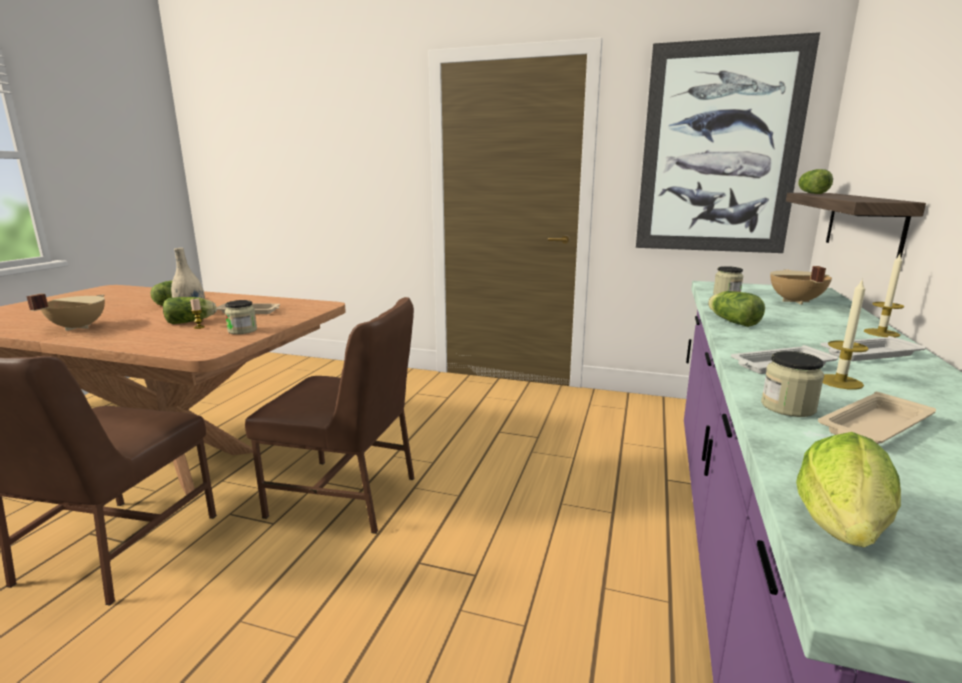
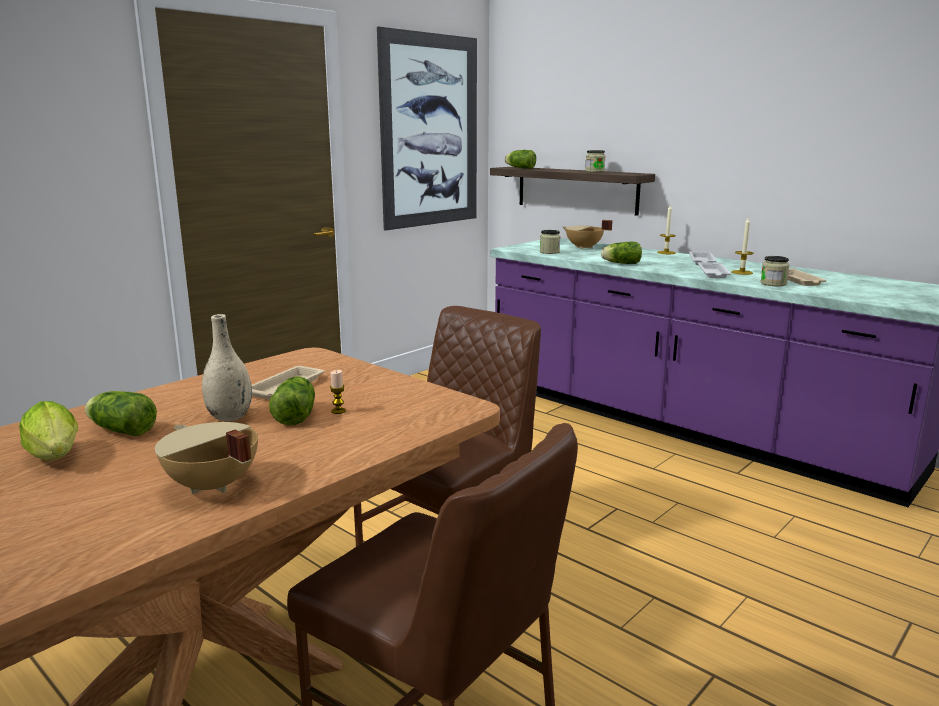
camera: 65 degrees left, 0 degrees up
(242, 330) = (390, 391): jar -> jar (594, 171)
(842, 532) = (889, 301): lettuce -> lettuce (56, 459)

